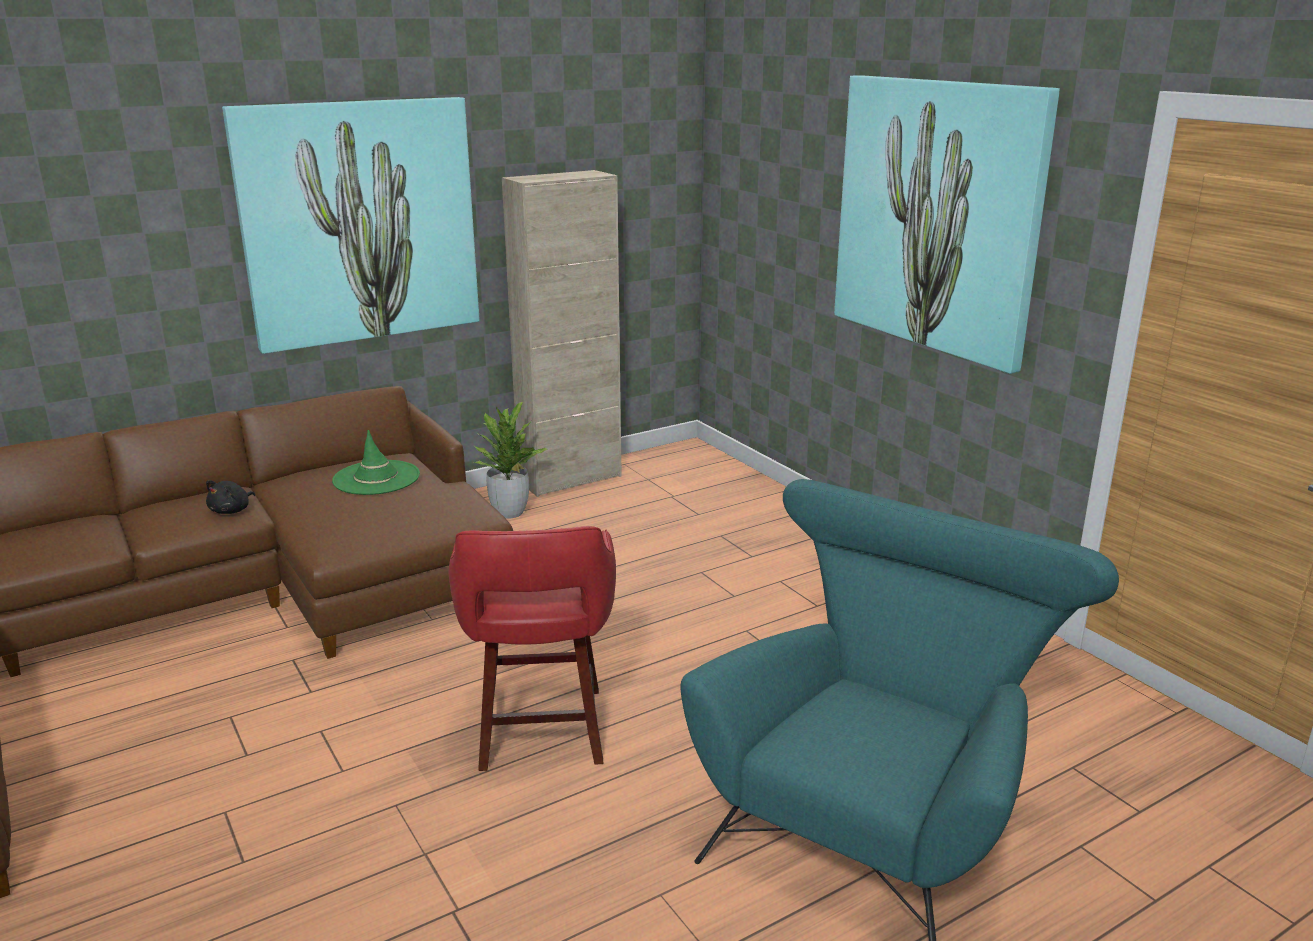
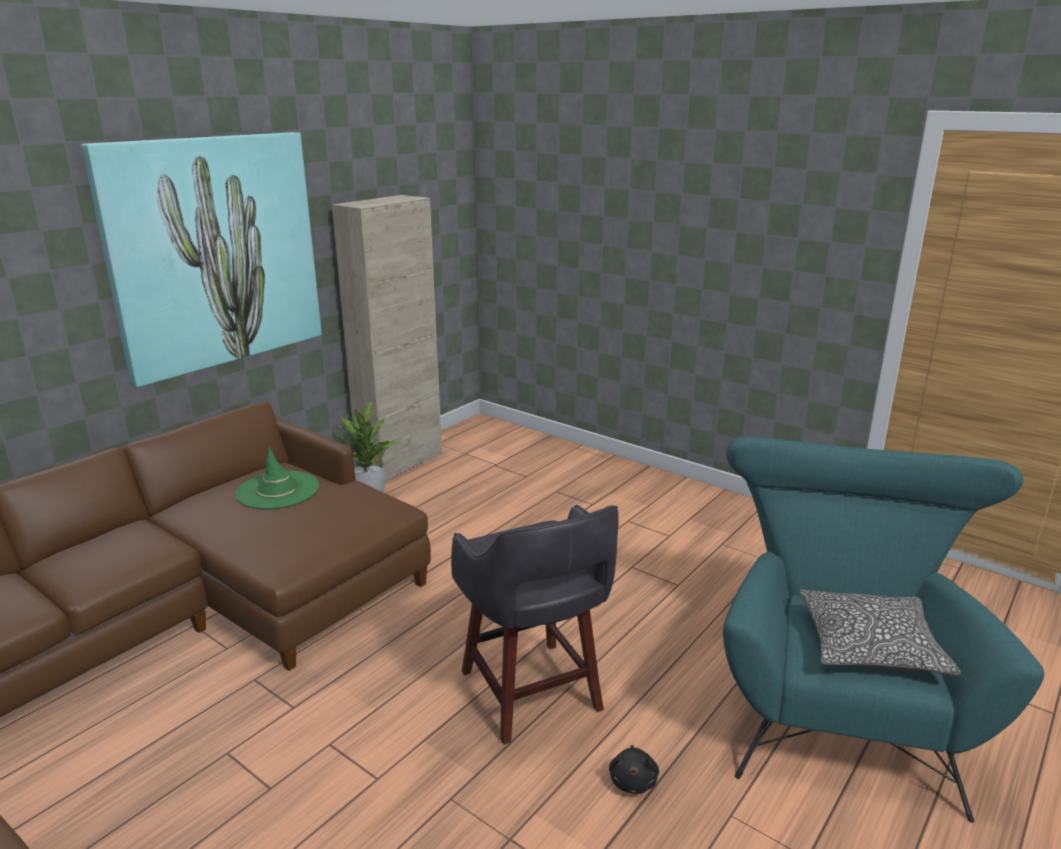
camera: 20 degrees left, 0 degrees up
(232, 510) = (151, 546): black plush toy -> black plush toy (633, 780)
(540, 733) = (532, 695): red stool -> grey stool
(871, 745) = (870, 646): none -> pillow
(938, 216) = (723, 216): picture -> none

